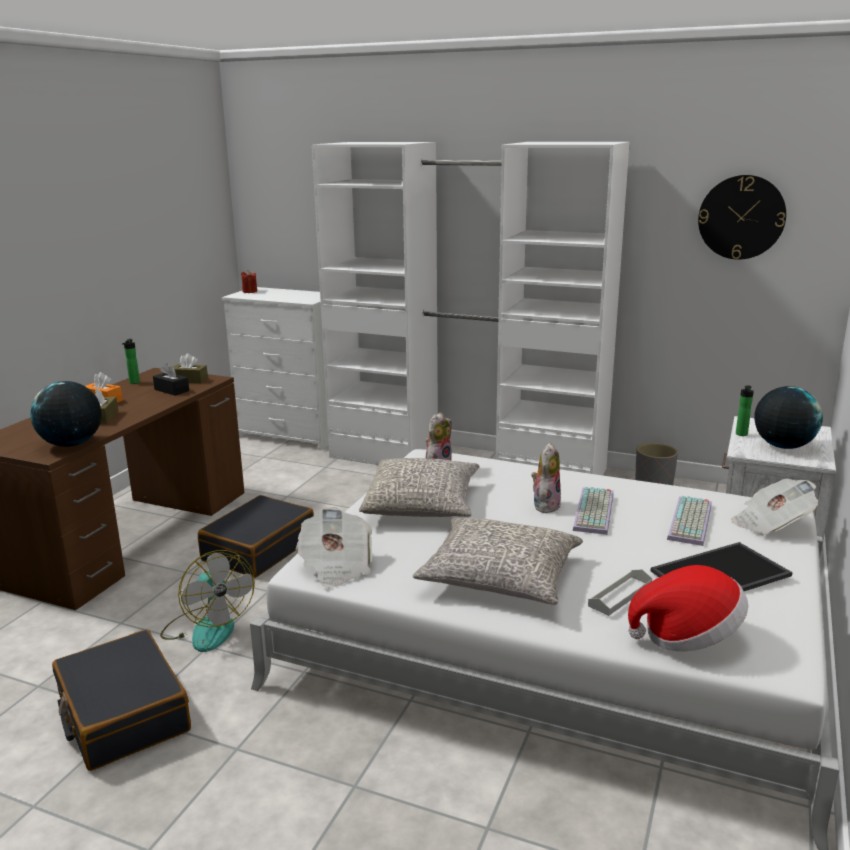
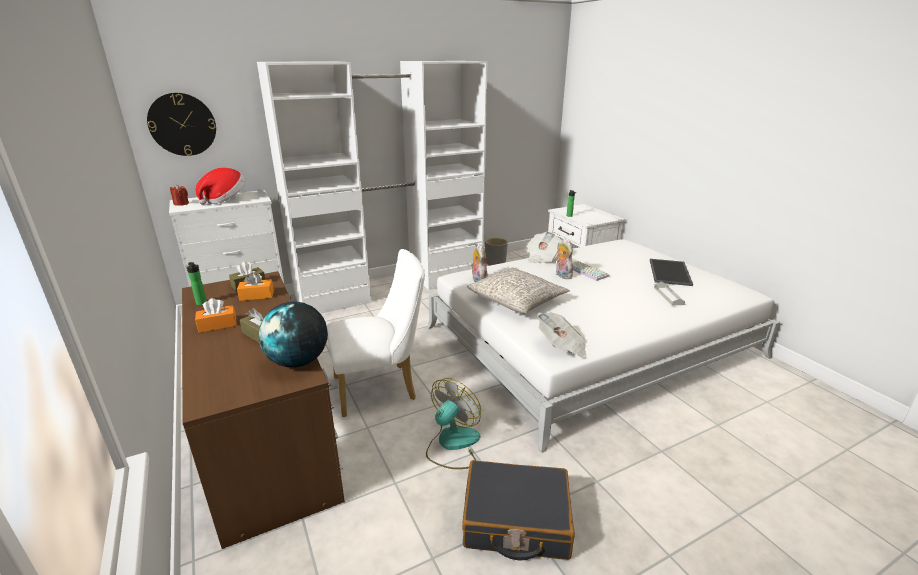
camera: 50 degrees left, 5 degrees up
(171, 390) = (257, 296): black tissue box -> orange tissue box
(208, 628) = (452, 444): fan -> fan turned 60 degrees counterclockwise
(258, 549) = (381, 388): black suitcase -> white chair
(499, 578) = (621, 313): grey pillow -> none
(687, 636) = (714, 298): hat -> hat (225, 200)
(691, 522) = (615, 259): keyboard -> none
(741, 217) = (516, 103): wall clock -> wall clock (182, 124)
(771, 524) = (633, 249): newspaper -> newspaper (542, 257)
(783, 446) = (592, 216): globe -> none

